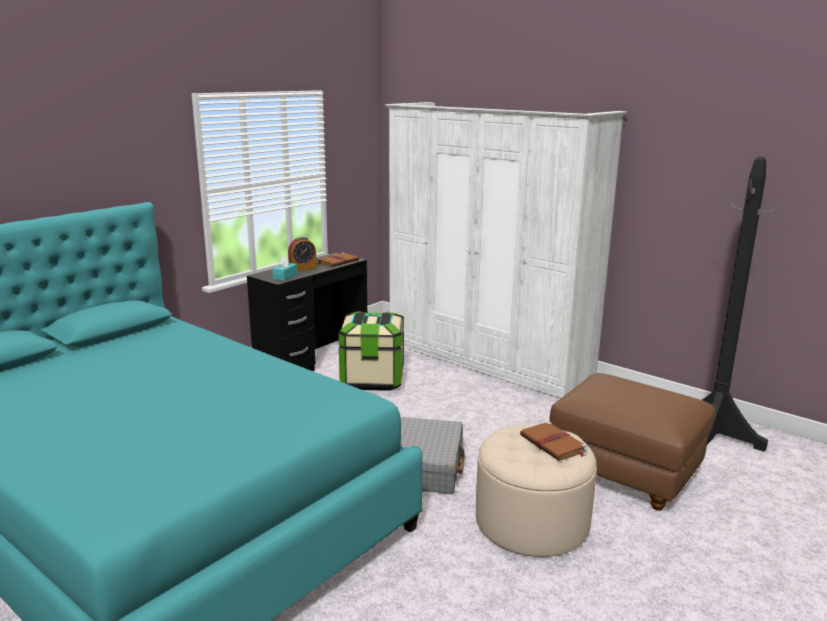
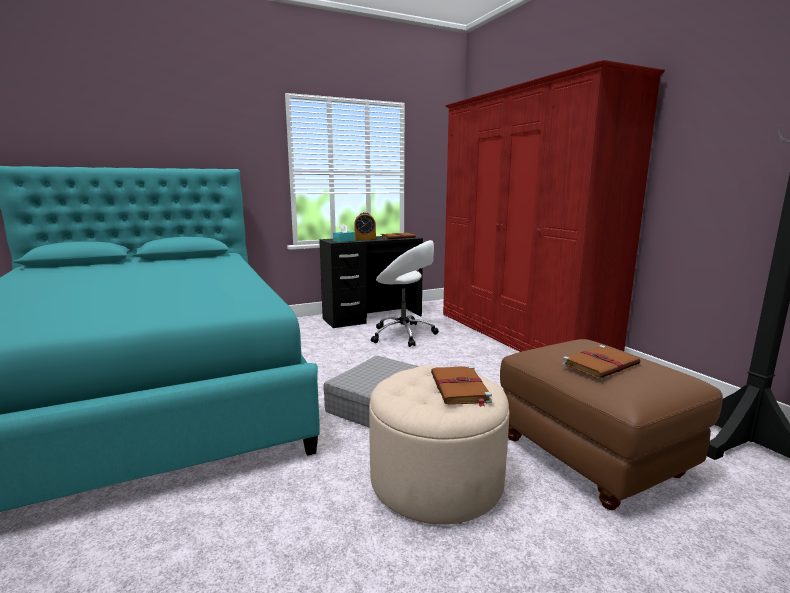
camera: 25 degrees right, 5 degrees down
(372, 379) = (404, 335): storage box -> white office chair
(487, 360) = (518, 336): white wardrobe -> red wardrobe
(637, 400) = (601, 364): none -> brown book

